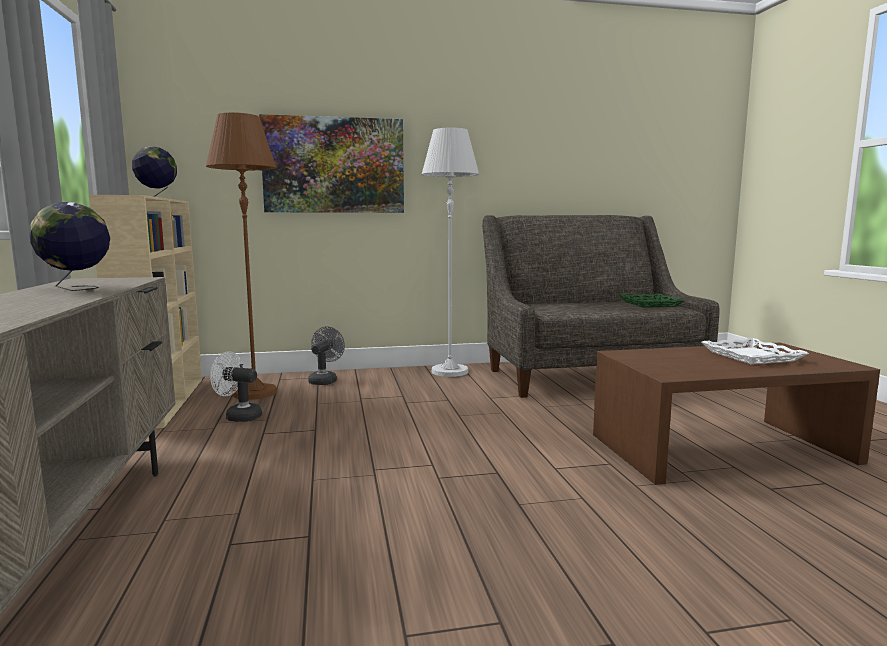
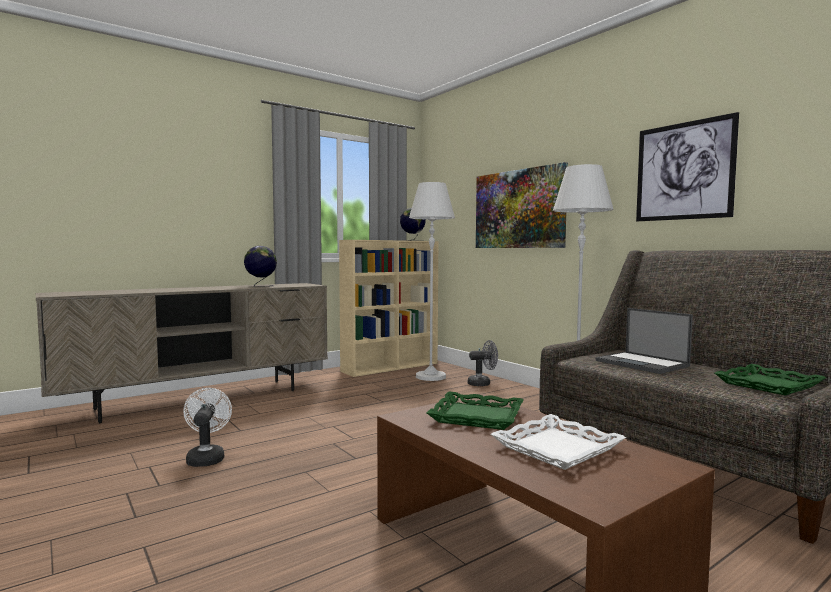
camera: 65 degrees right, 5 degrees down
(238, 416) = (386, 383): white fan -> white fan (206, 457)
(255, 393) = (430, 377): brown floor lamp -> white floor lamp
(520, 148) = (684, 171): none -> picture
(575, 307) = (643, 363): none -> laptop
(673, 360) = (476, 417): none -> green tray

